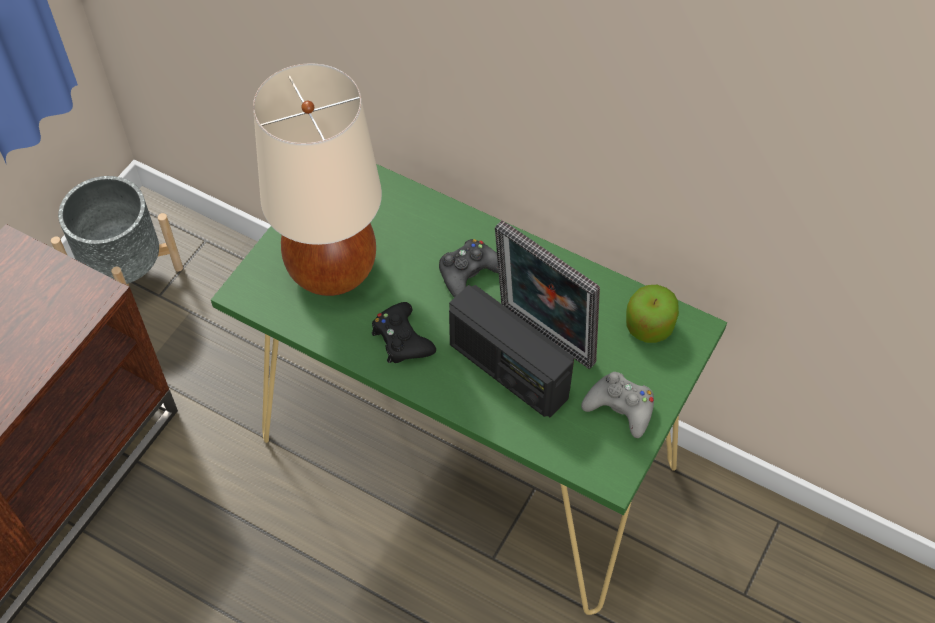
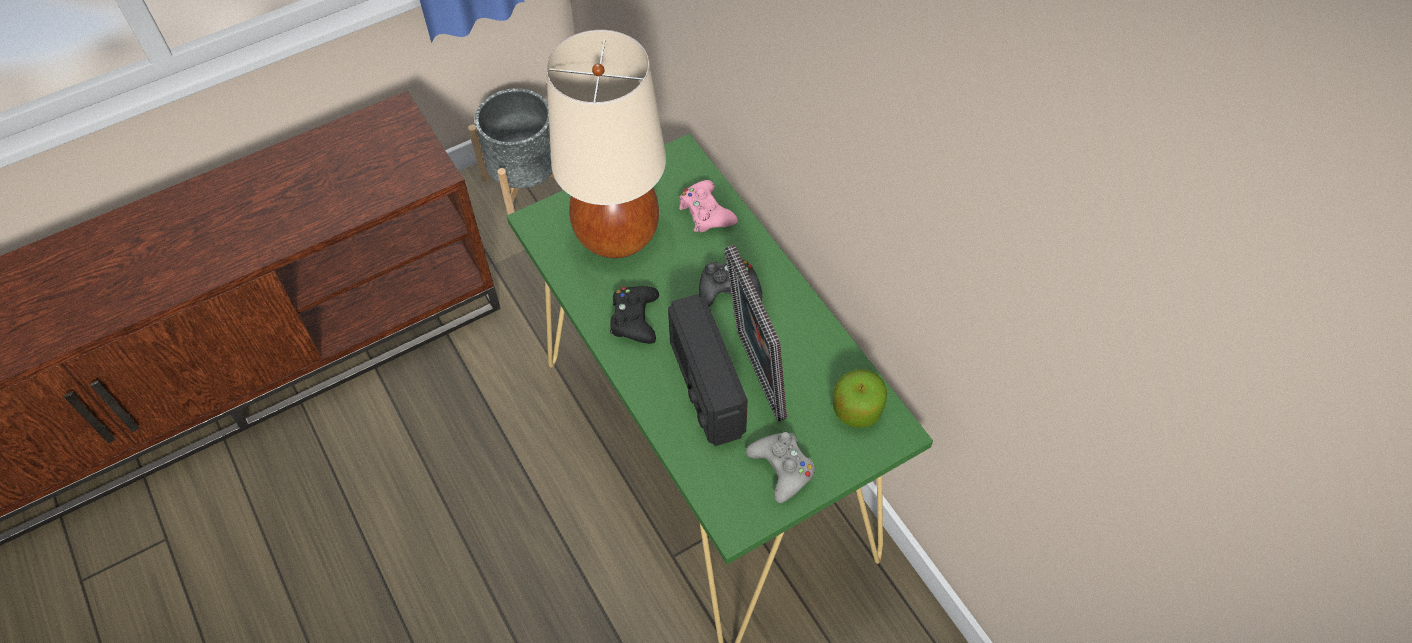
camera: 30 degrees right, 0 degrees up
(402, 213) = (706, 213): none -> pink game controller

